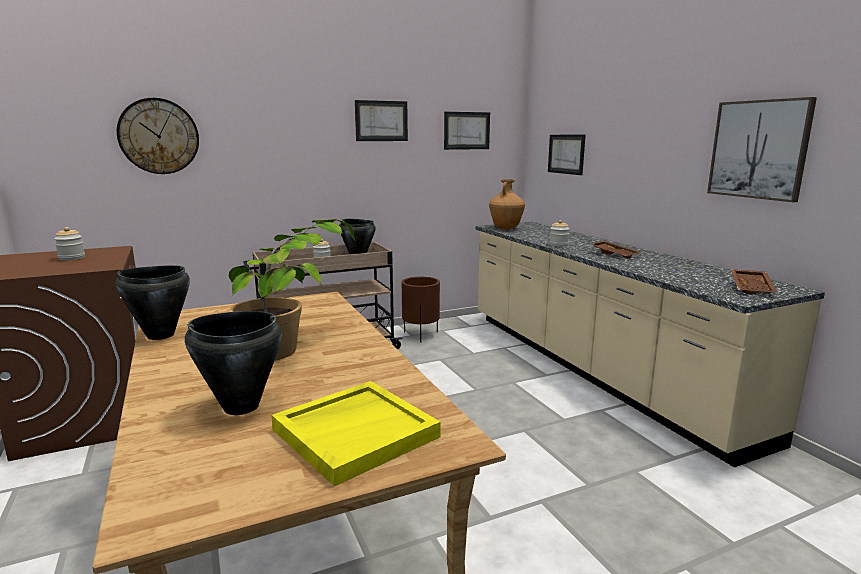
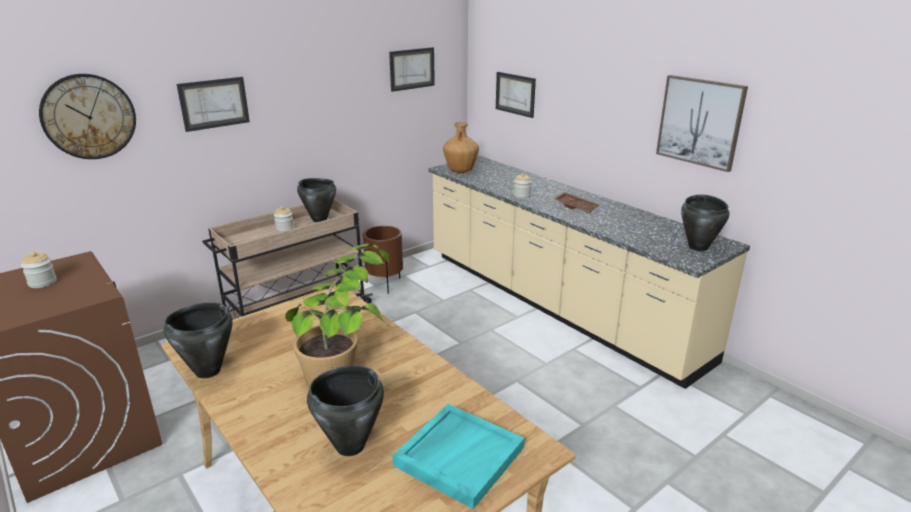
camera: 15 degrees left, 10 degrees up
(355, 432) = (459, 455): yellow tray -> turquoise tray
(381, 121) = (327, 69): picture -> picture (214, 103)
(752, 288) = (698, 247): brown tray -> black cooking pot

